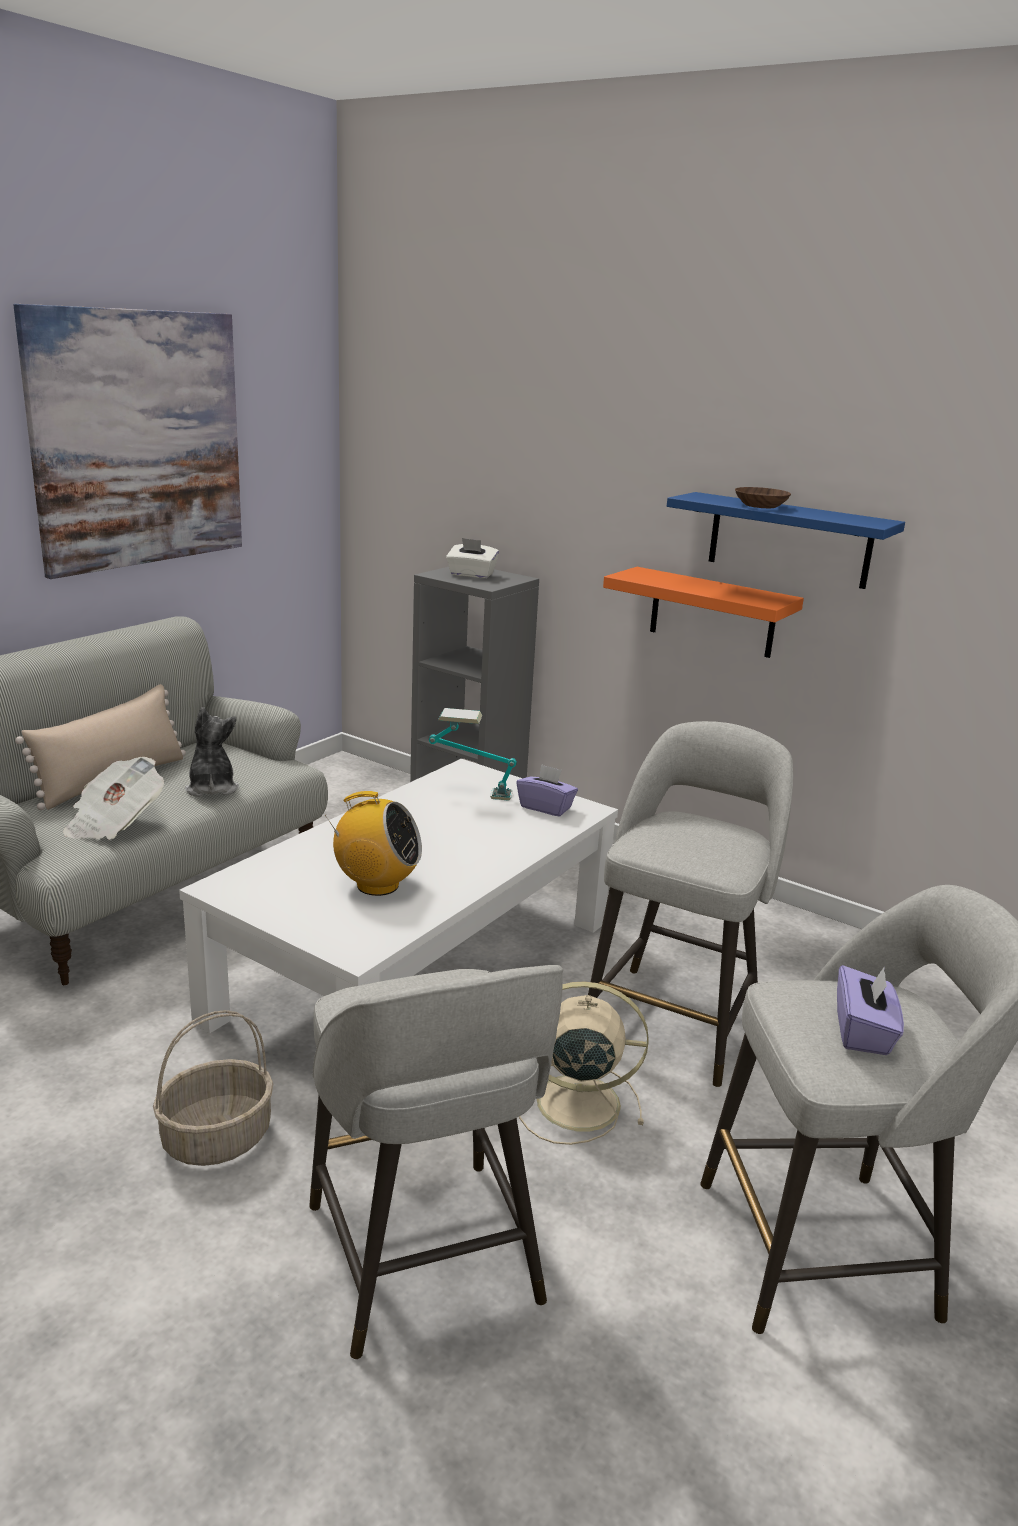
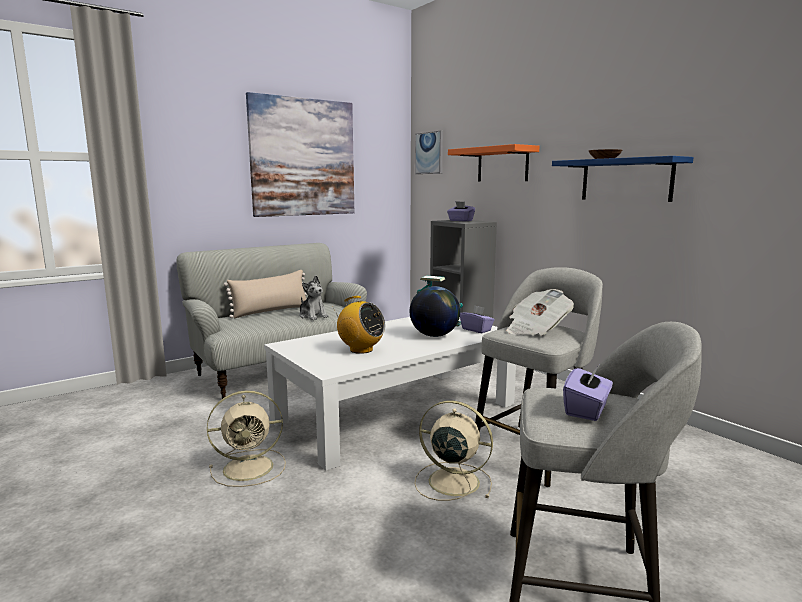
camera: 20 degrees right, 10 degrees down
(114, 823) = (258, 324): newspaper -> newspaper (536, 329)
(211, 788) = (313, 316): plush toy -> plush toy turned 135 degrees clockwise
(217, 1137) = (250, 467): basket -> beige fan
(386, 419) = (429, 153): none -> picture
(425, 1259) = (322, 539): grey stool -> none
(471, 575) = (460, 220): white tissue box -> purple tissue box
(483, 830) = (434, 335): none -> globe
(712, 612) = (585, 229): orange shelf -> orange shelf (502, 164)

